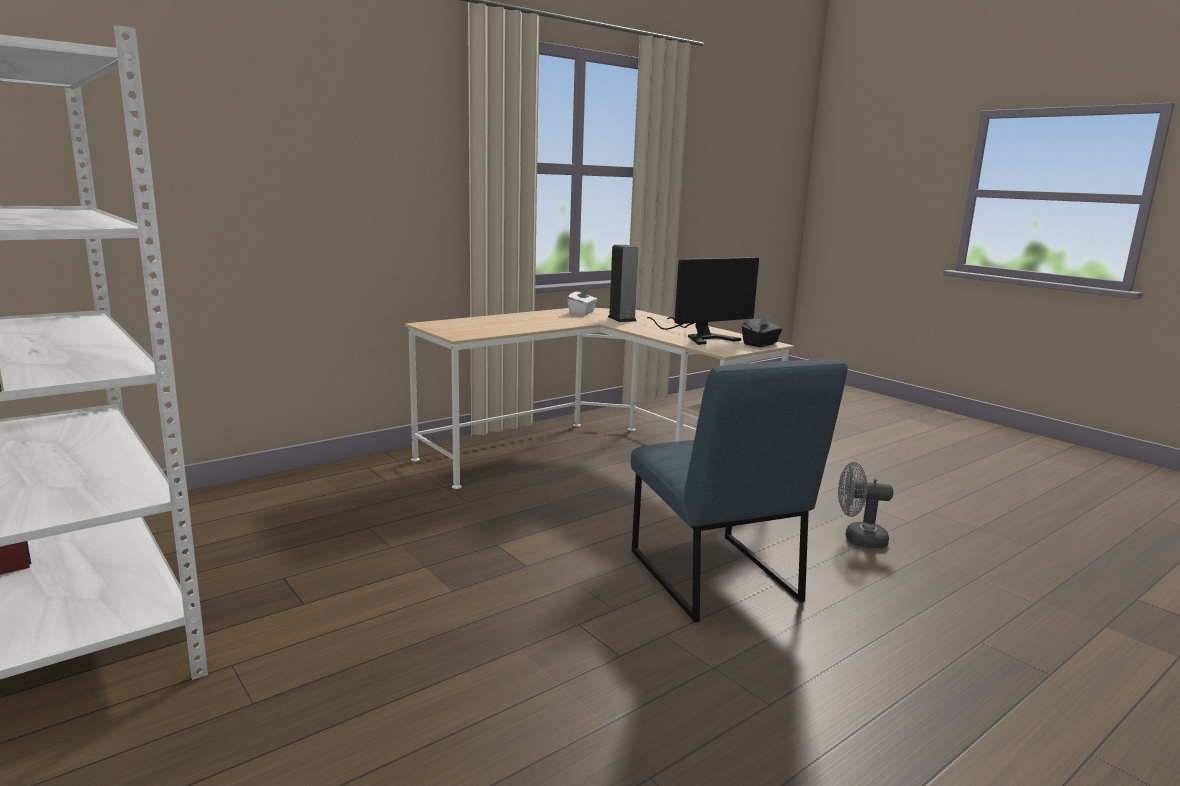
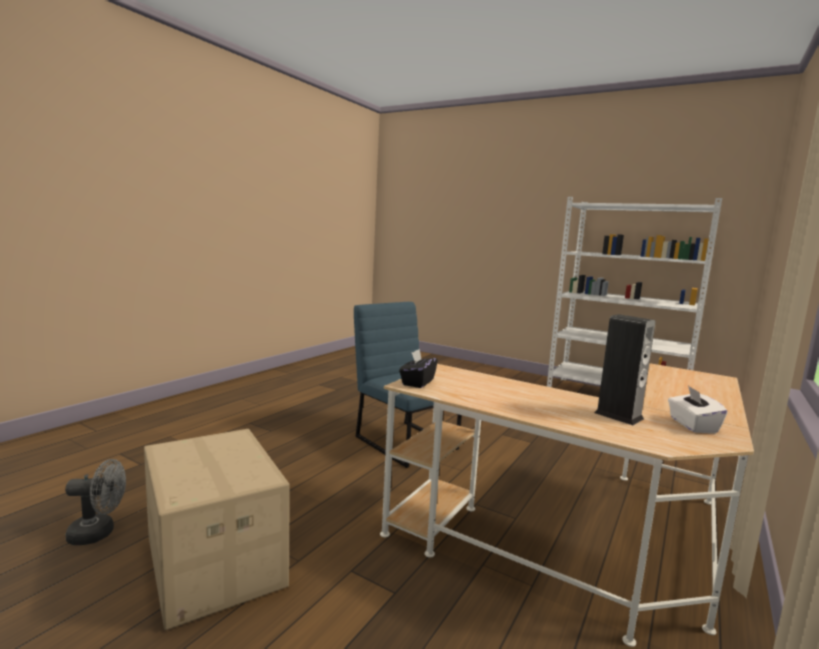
camera: 160 degrees right, 5 degrees down
(699, 336) = (485, 388): monitor -> none
(858, 539) = (312, 481): grey fan -> grey fan (98, 533)
(920, 492) = (213, 561): none -> cardboard box

